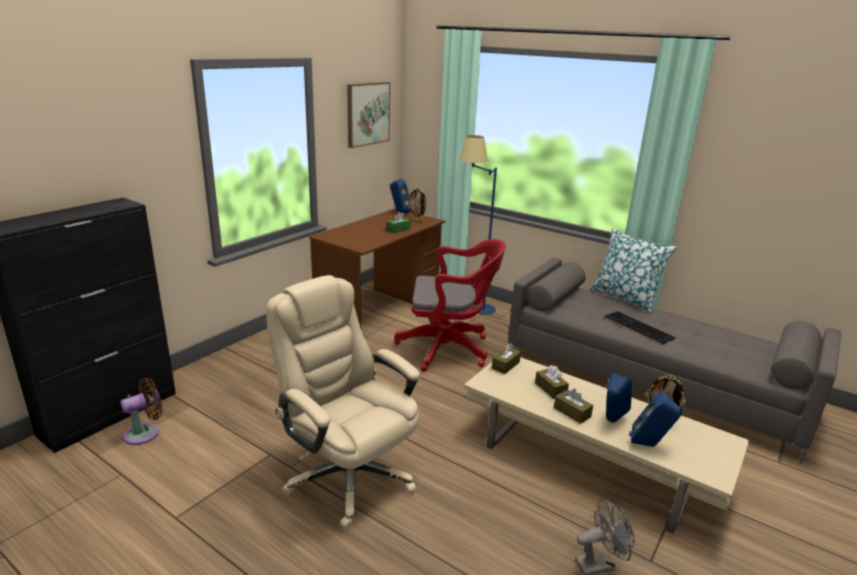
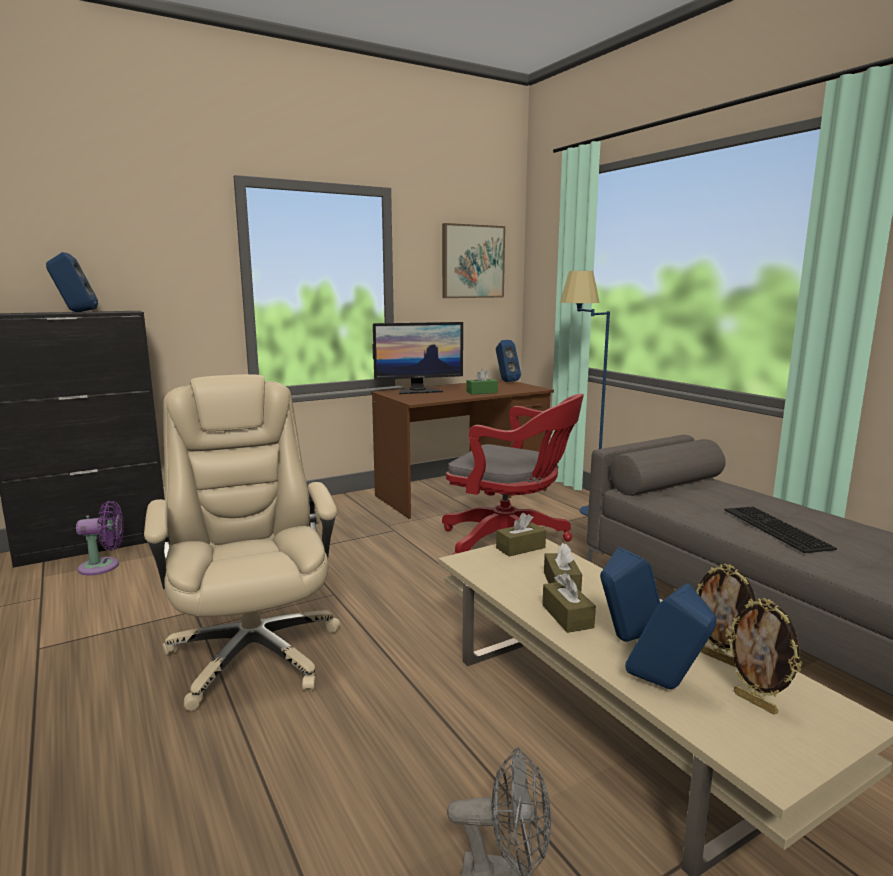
camera: 25 degrees right, 10 degrees down
(77, 211) = (75, 312): none -> blue speaker
(145, 433) = (103, 566): brown fan -> purple fan
(347, 232) = (418, 391): none -> monitor
(416, 221) = (516, 388): picture frame -> picture frame (756, 703)
(625, 298) = (785, 496): pillow -> none

